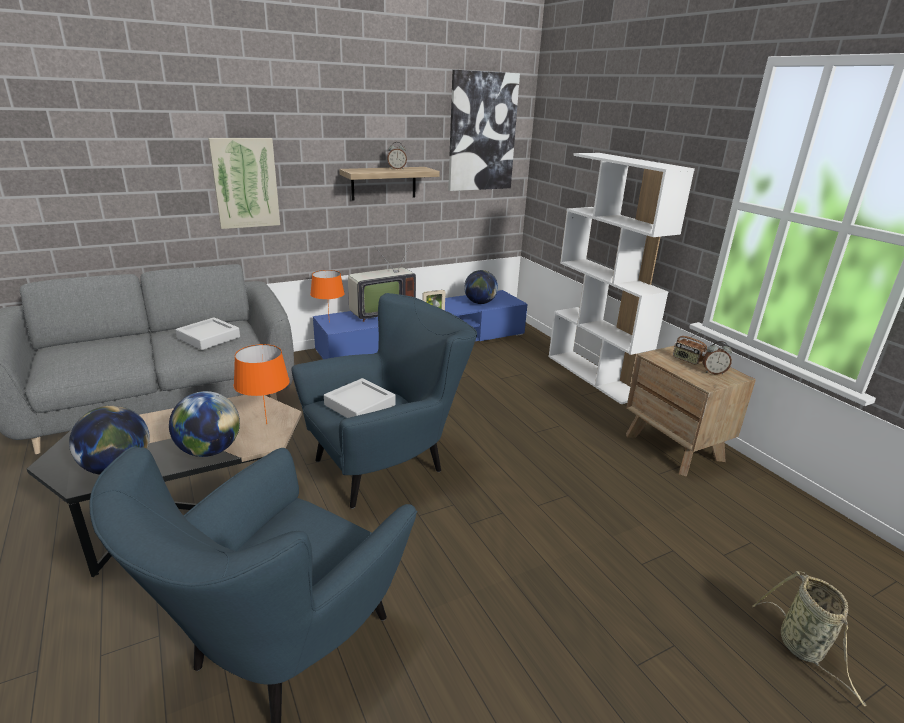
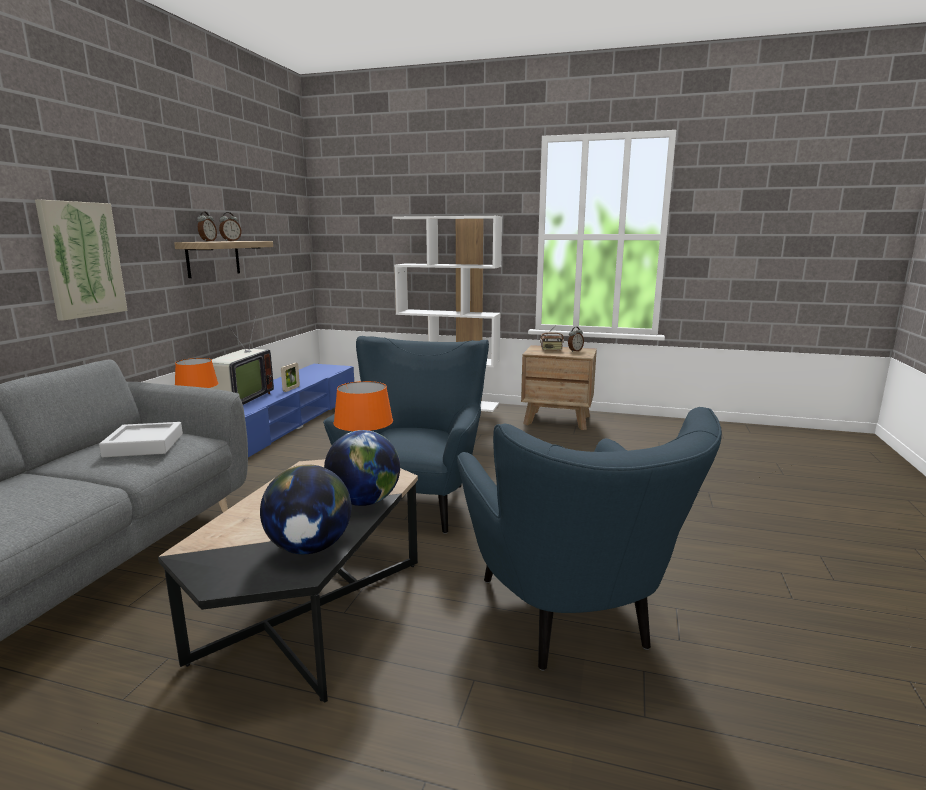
camera: 45 degrees left, 10 degrees down
(360, 405) = (404, 437): grey tray -> none
(373, 168) = (208, 241): none -> alarm clock
(479, 303) = (315, 374): globe -> none
(482, 132) = (279, 208): picture -> none
(803, 649) = (741, 467): basket -> none

